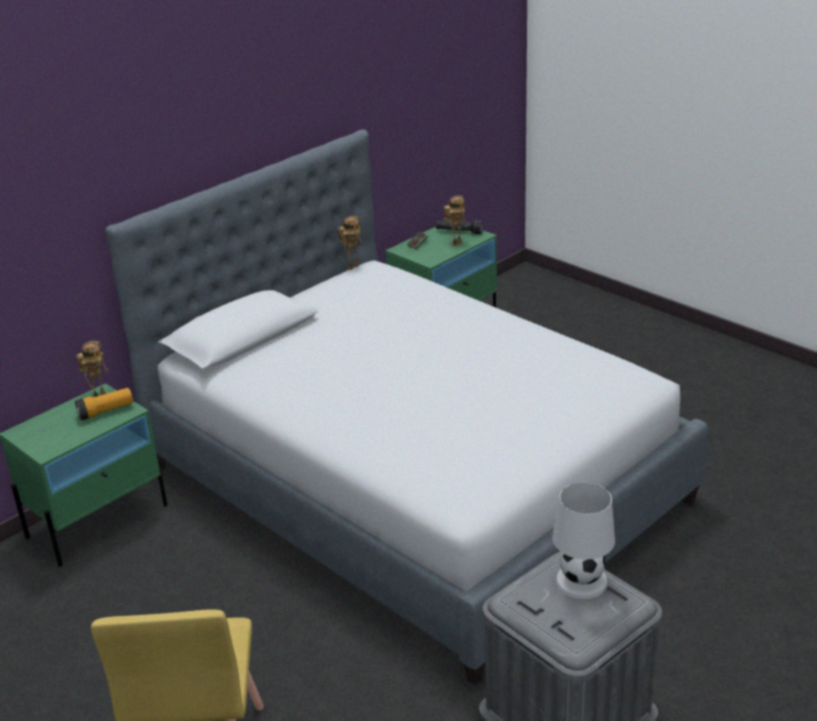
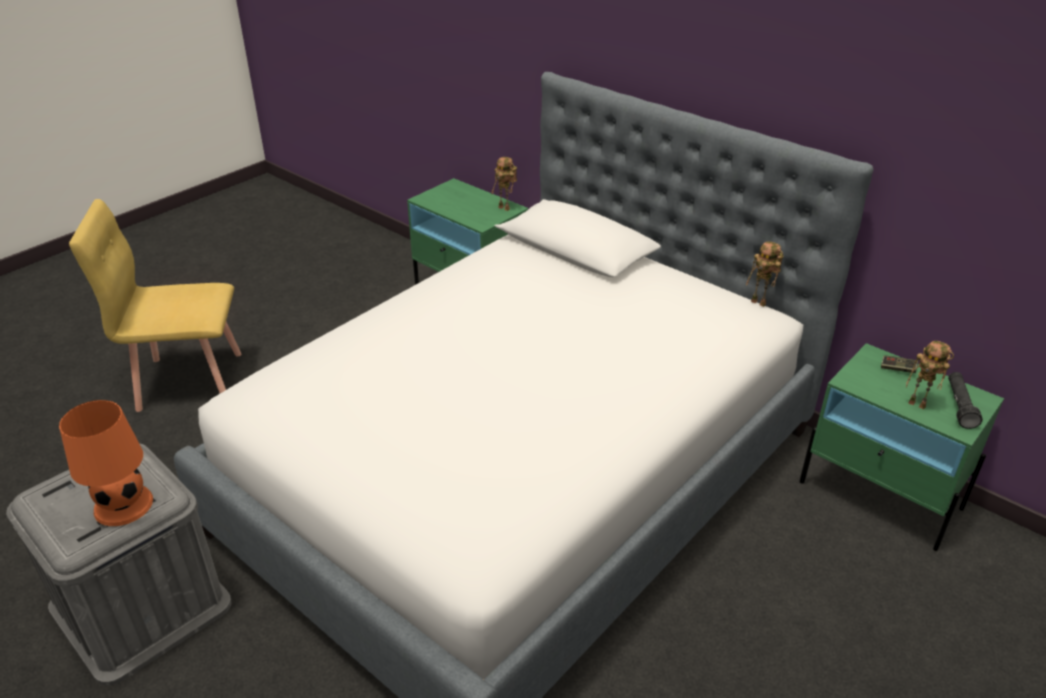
camera: 85 degrees right, 5 degrees up
(106, 411) = (481, 214): flashlight -> none
(582, 581) = (122, 505): white table lamp -> orange table lamp

